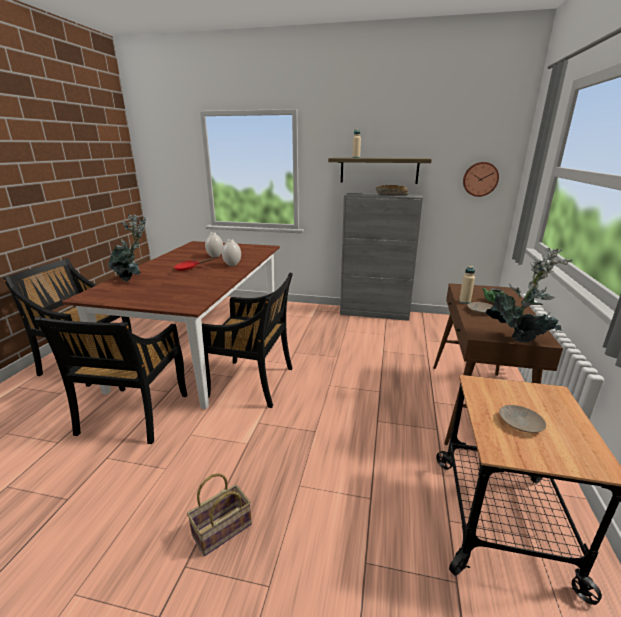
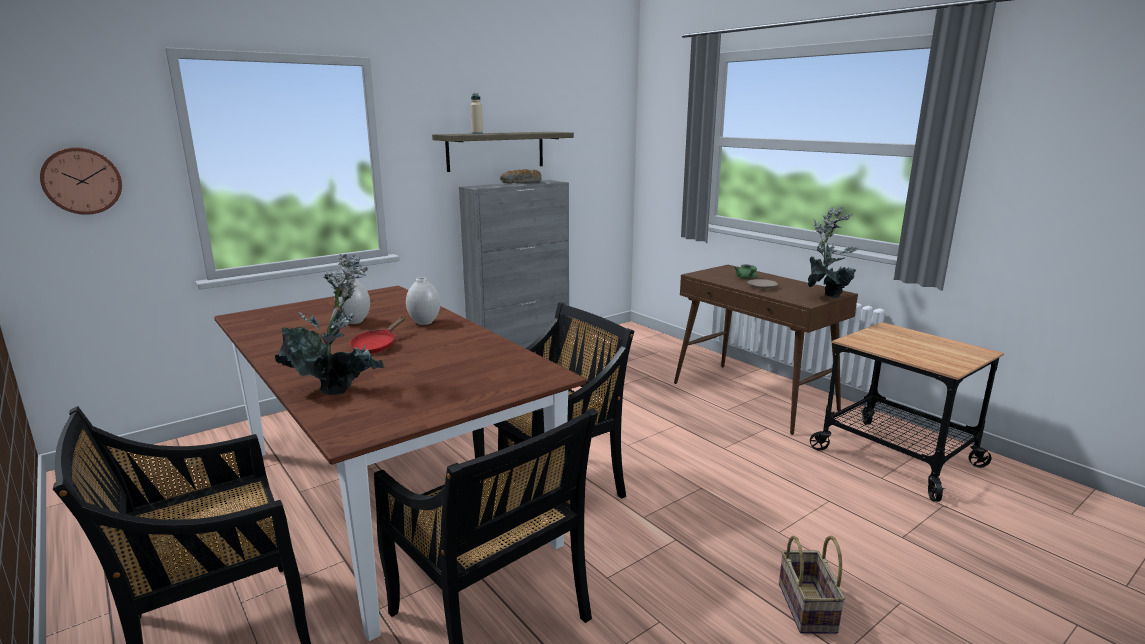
camera: 50 degrees left, 5 degrees down
(464, 301) = (734, 284): beige bottle -> none
(480, 179) = (602, 155): wall clock -> wall clock (82, 180)
(520, 422) = (918, 350): beige plate -> none

